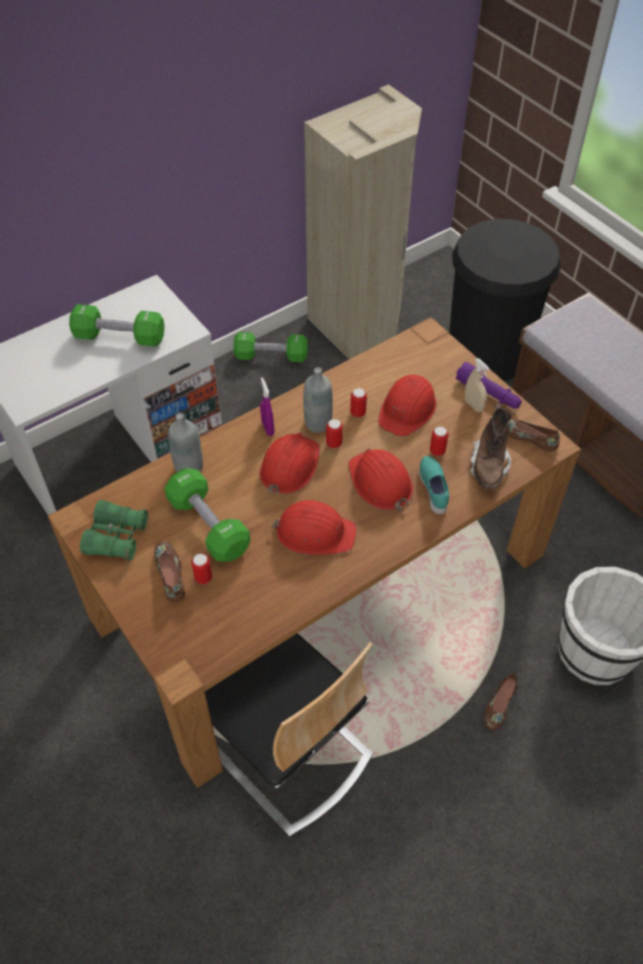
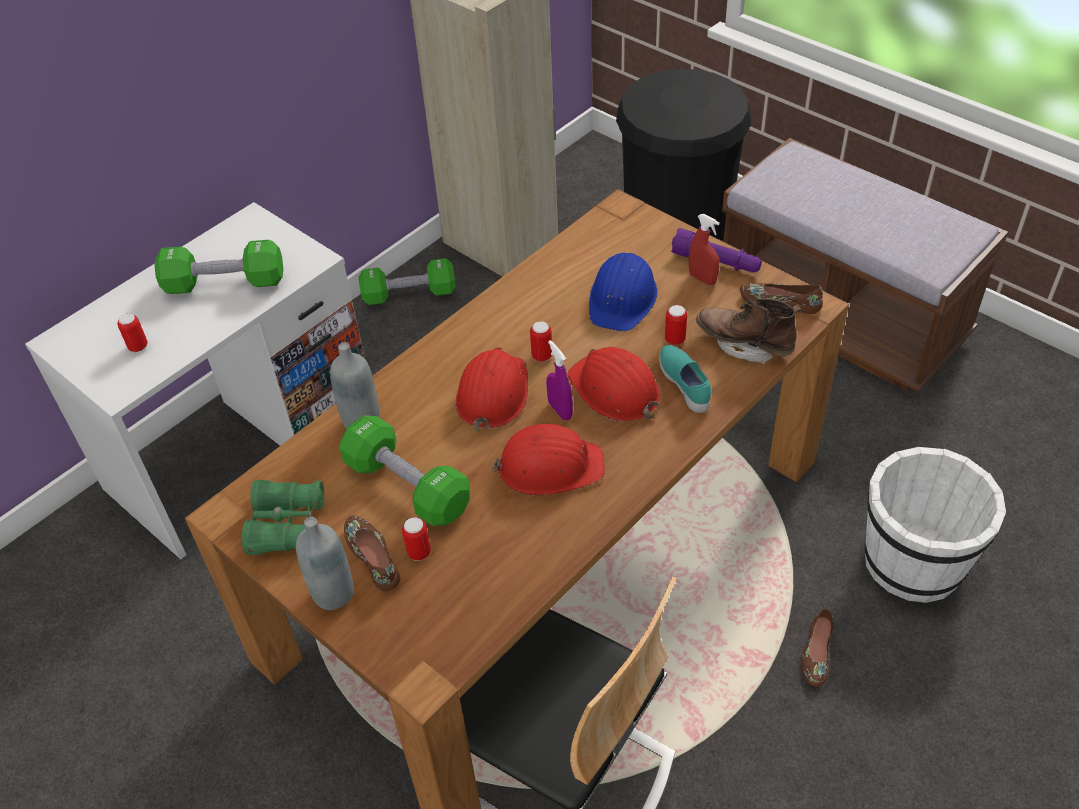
camera: 10 degrees left, 5 degrees down
(267, 428) = (451, 353): purple spray bottle -> purple spray bottle (560, 410)
(318, 423) = (514, 336): grey bottle -> grey bottle (333, 593)
(358, 413) = (561, 314): can -> can (138, 346)
(407, 409) = (622, 299): red hard hat -> blue hard hat
(473, 405) = (702, 279): beige spray bottle -> red spray bottle
(489, 466) = (744, 344): brown boot -> brown boot turned 120 degrees clockwise

